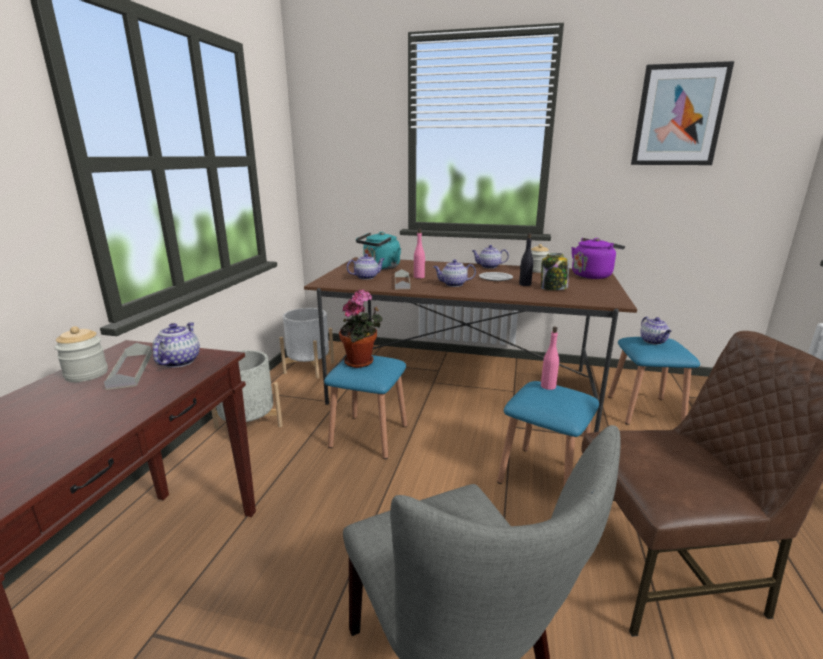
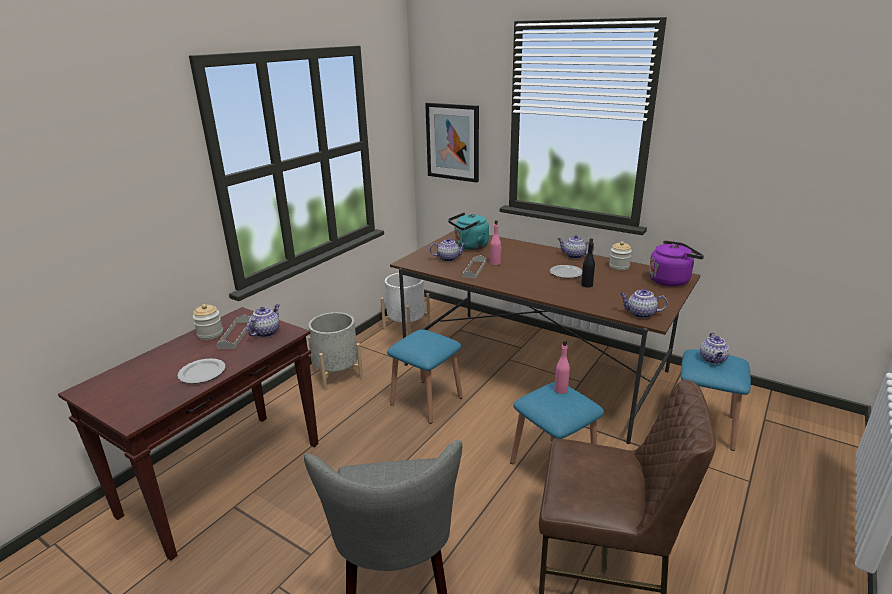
camera: 20 degrees right, 5 degrees up
(92, 423) = (203, 373): none -> plate
(361, 362) = (420, 340): potted plant -> none
(453, 284) = (518, 277): teapot -> teapot (640, 314)
(553, 288) = (609, 294): jar -> none
(679, 116) = (788, 119): picture -> picture (453, 142)

